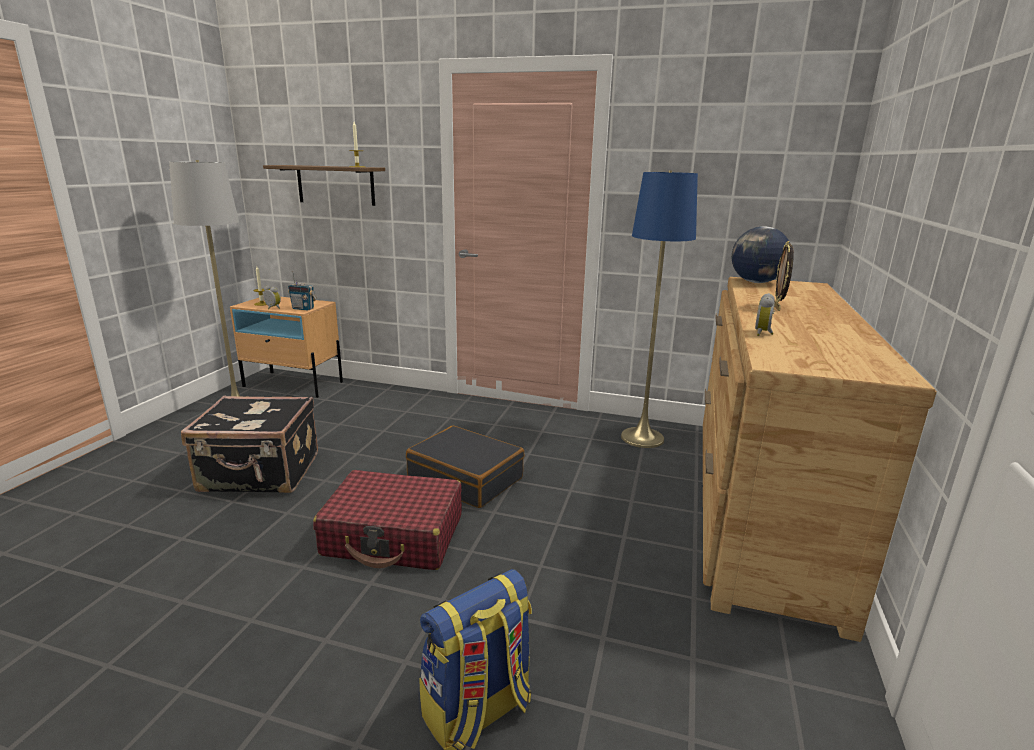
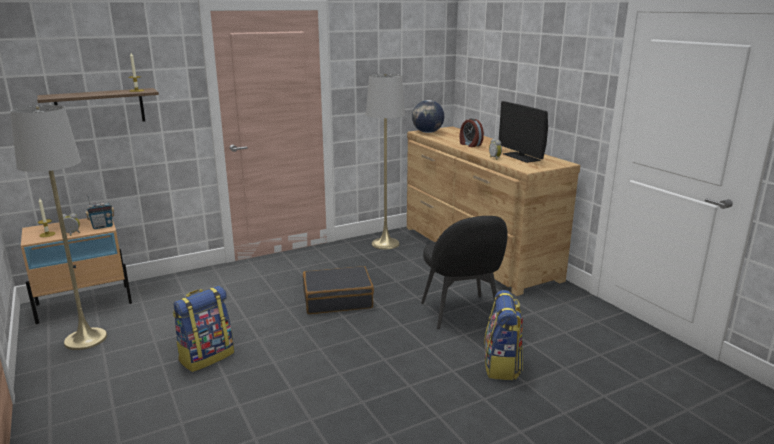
camera: 45 degrees left, 0 degrees up
(260, 474) = (206, 356): black suitcase -> backpack
(394, 535) = (355, 339): red suitcase -> none
(573, 582) = (461, 313): none -> black chair
(642, 438) = (385, 243): blue floor lamp -> grey floor lamp
(777, 308) = (470, 145): picture frame -> alarm clock
(823, 344) = (521, 157): none -> monitor

